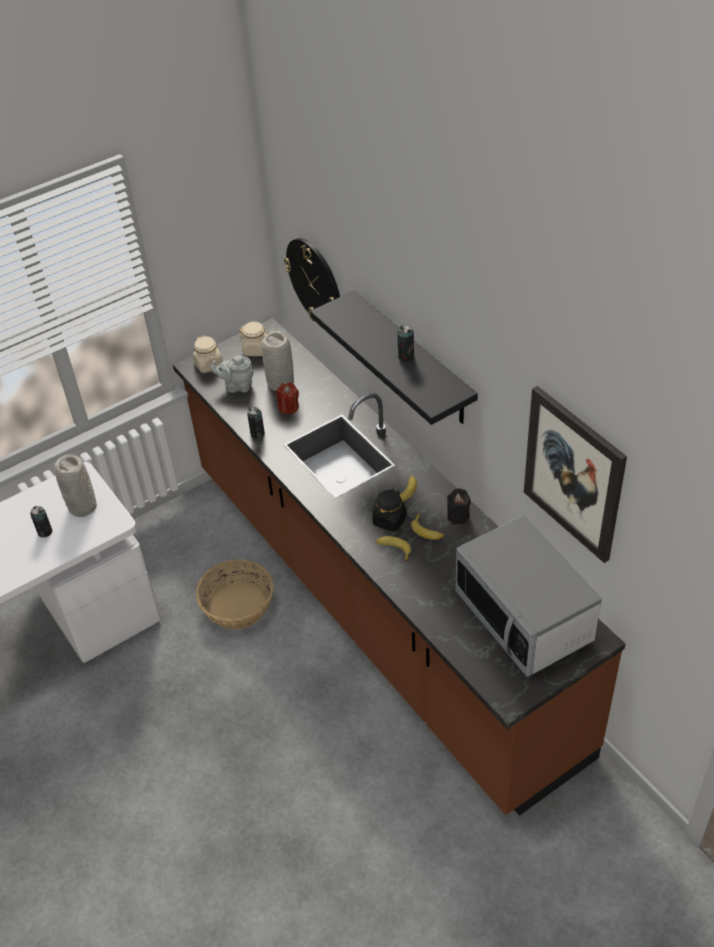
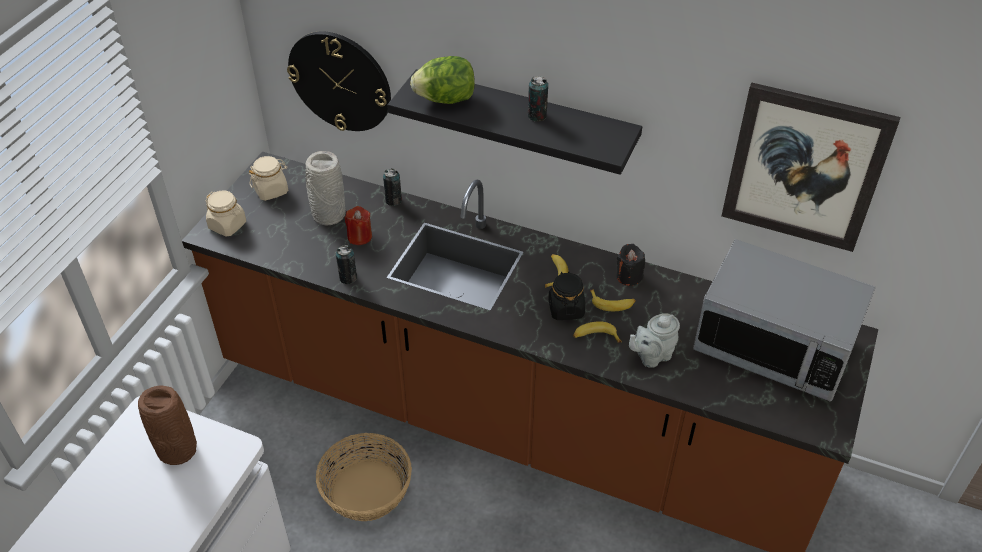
camera: 35 degrees left, 0 degrees up
(45, 532) = (150, 502): can -> can (393, 200)
(83, 507) = (178, 451): grey vase -> brown vase
(237, 386) = (281, 236): grey teapot -> grey teapot (651, 356)
(352, 321) = (446, 99): none -> lettuce

